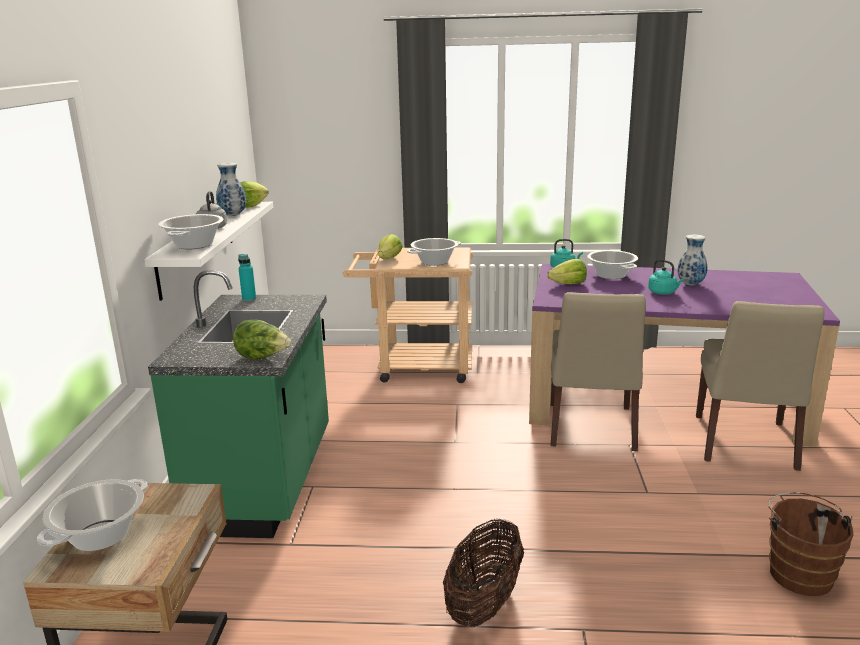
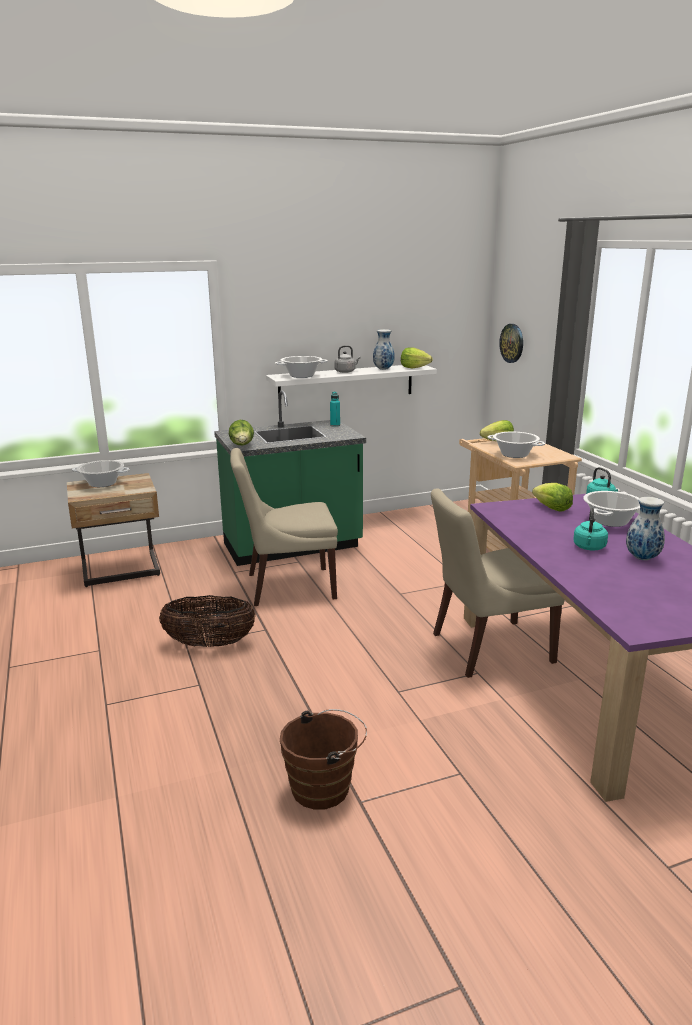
camera: 65 degrees right, 0 degrees up
(304, 158) = (512, 343): none -> wall clock
(744, 444) = (553, 744): beige chair -> beige chair (287, 586)

